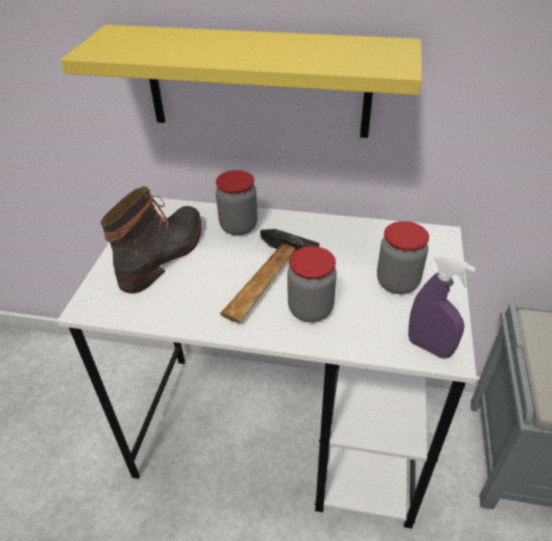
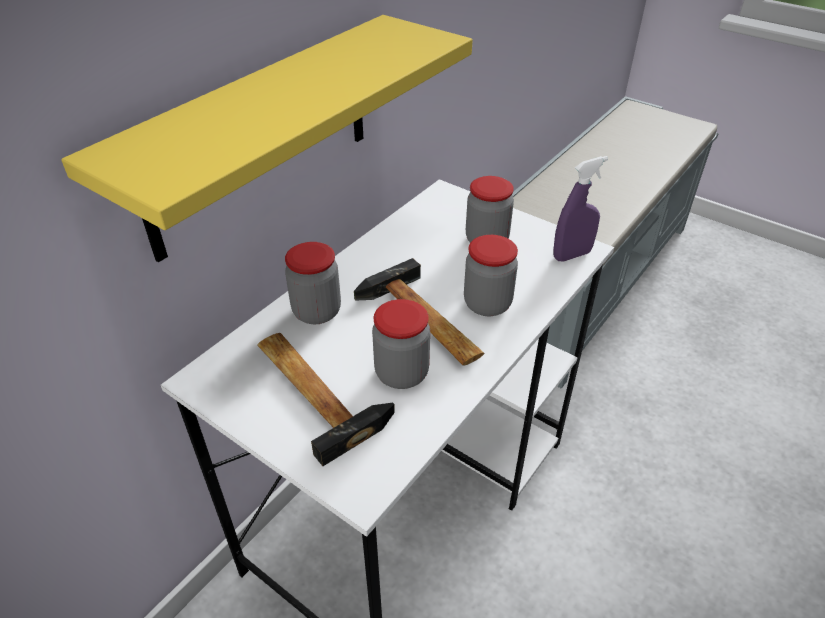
camera: 65 degrees left, 0 degrees up
(164, 254) = (315, 389): boot -> hammer
(201, 288) = (401, 373): none -> jar

